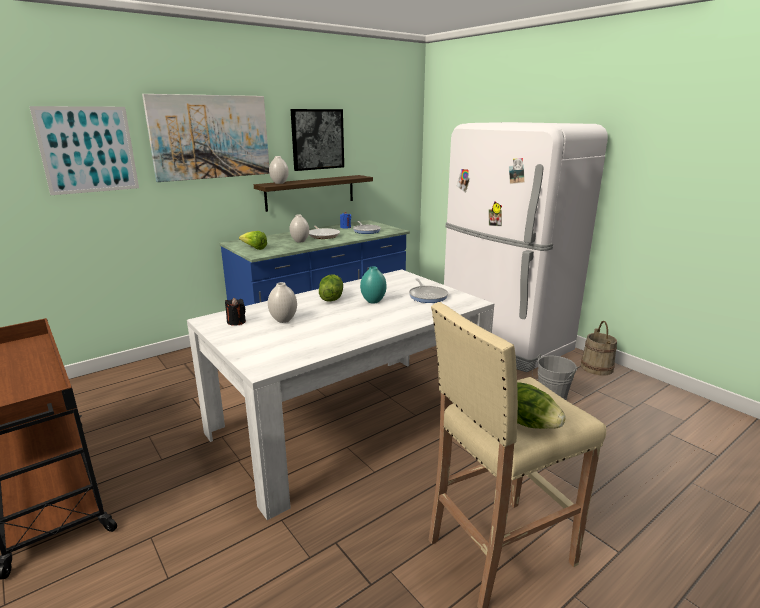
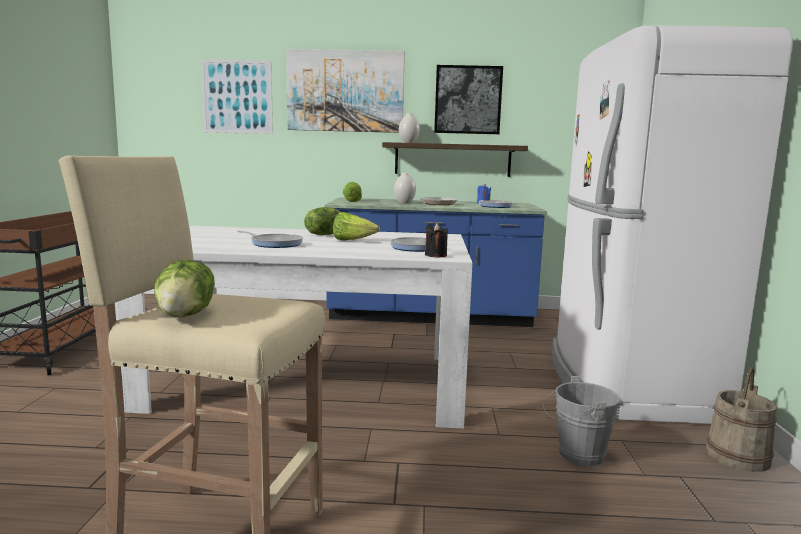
camera: 40 degrees right, 10 degrees down
(236, 322) = (214, 231): black candle -> black candle (435, 255)
(283, 320) = (245, 235): white vase -> none
(339, 324) = (274, 244): none -> frying pan
(373, 301) = (352, 241): turquoise vase -> lettuce

